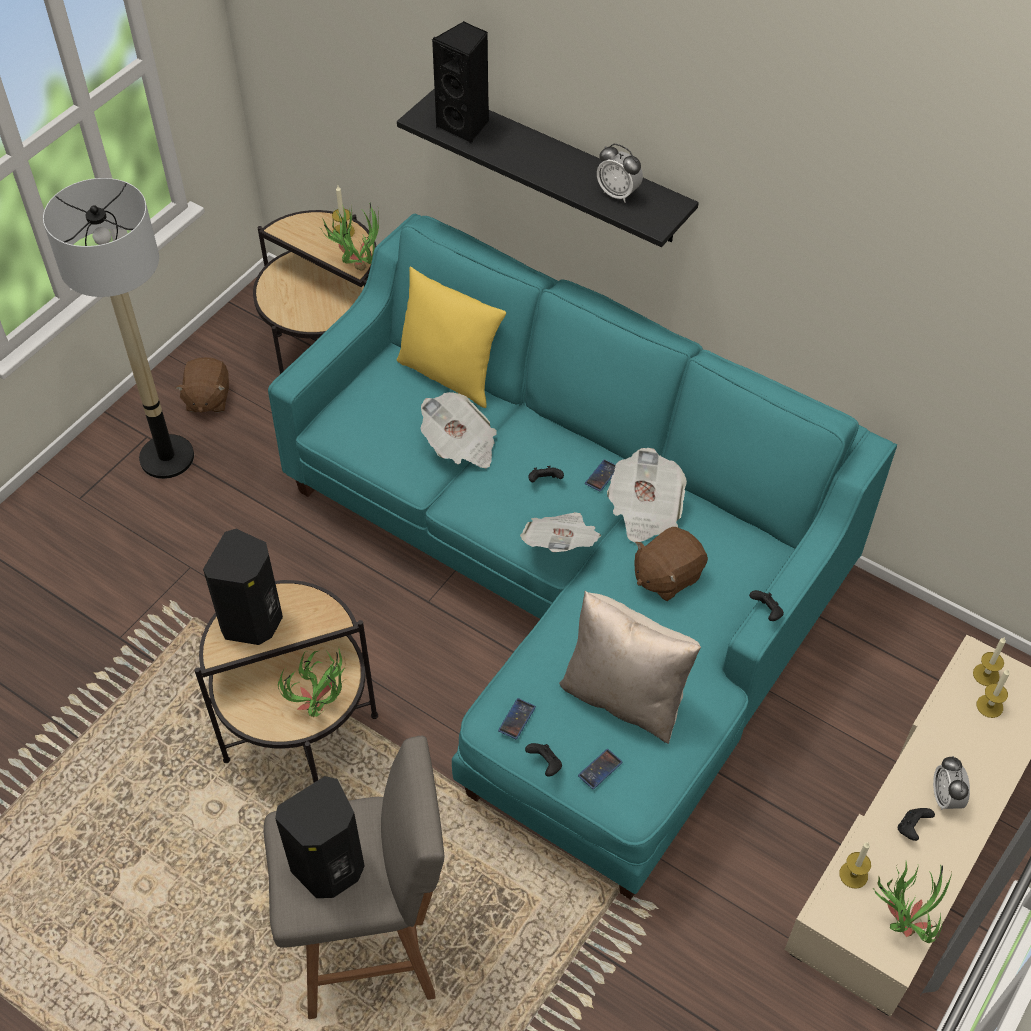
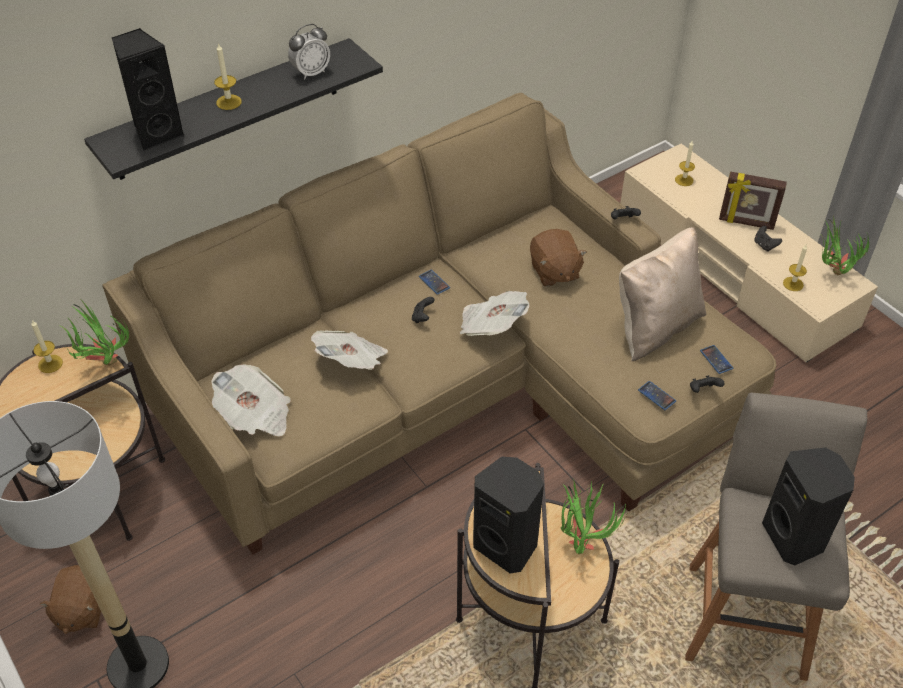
camera: 70 degrees left, 5 degrees down
(207, 399) = (82, 609): brown plush toy -> brown plush toy turned 75 degrees clockwise
(450, 374) = (264, 348): yellow pillow -> none
(569, 583) = (452, 386): turquoise sofa -> beige sofa
(644, 510) = (485, 265): newspaper -> newspaper (255, 415)
(945, 797) = (746, 223): alarm clock -> picture frame
(986, 674) = (659, 173): candle -> candle (229, 102)

